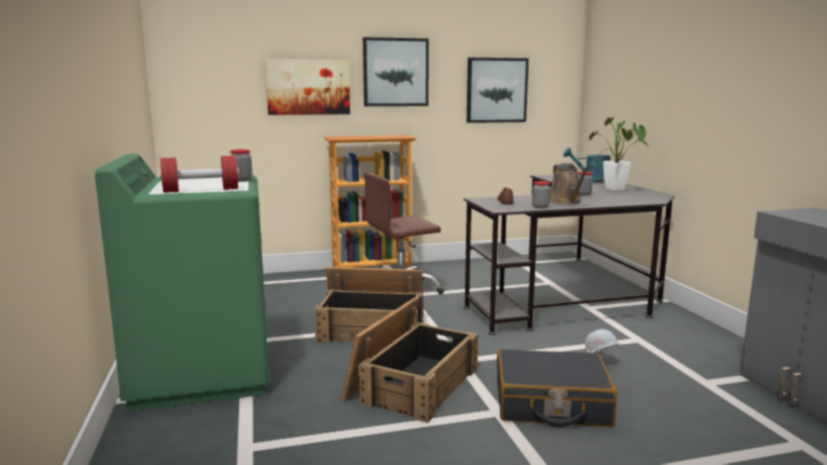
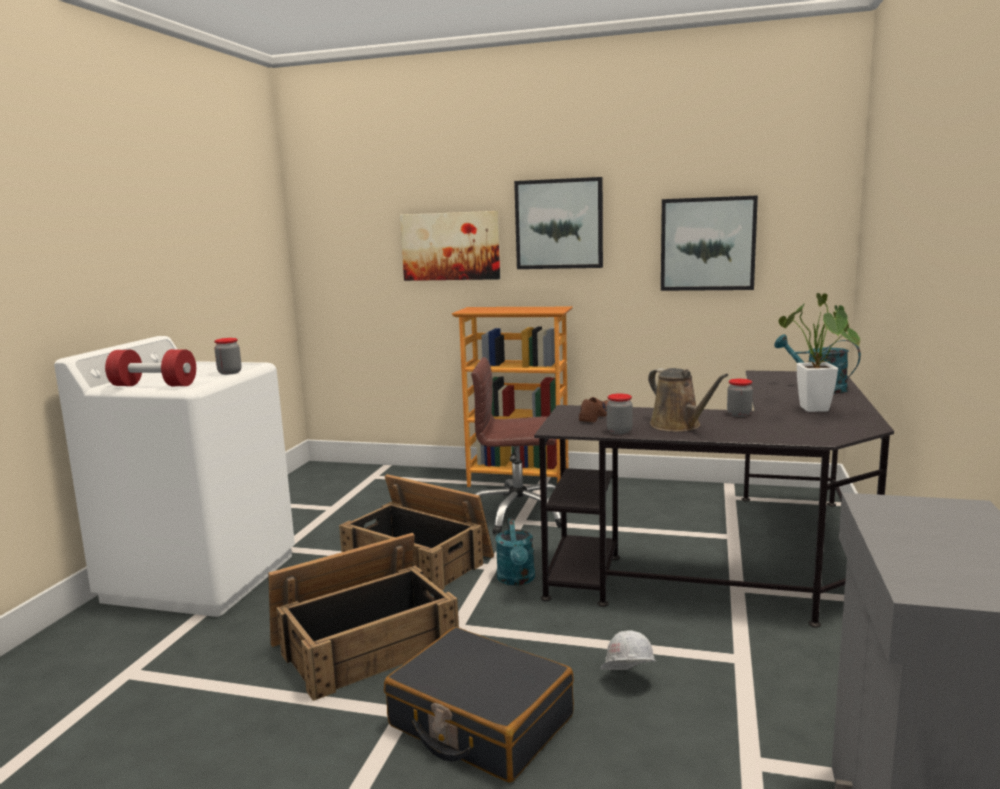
camera: 30 degrees right, 0 degrees up
(202, 373) = (201, 577): green washing machine -> white washing machine
(458, 327) = (517, 580): none -> turquoise watering can
(566, 202) = (678, 426): brown watering can -> brown watering can turned 45 degrees counterclockwise

